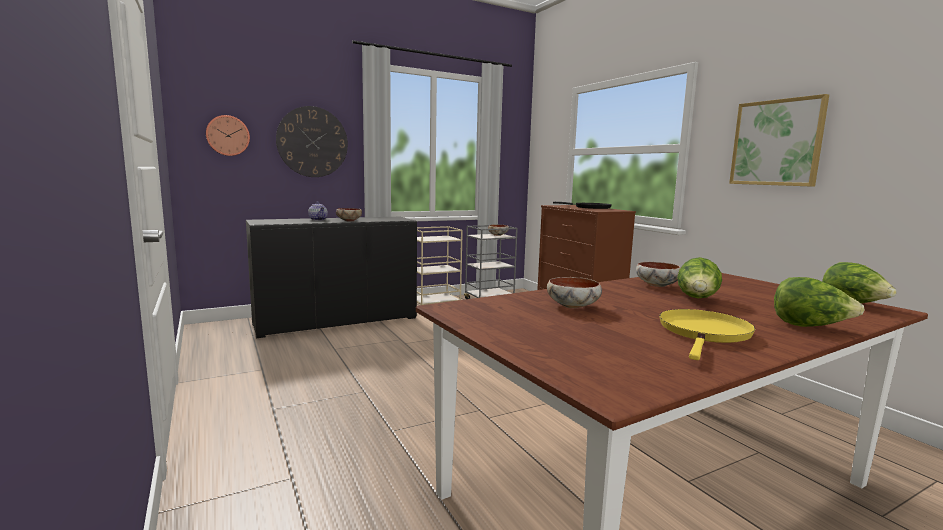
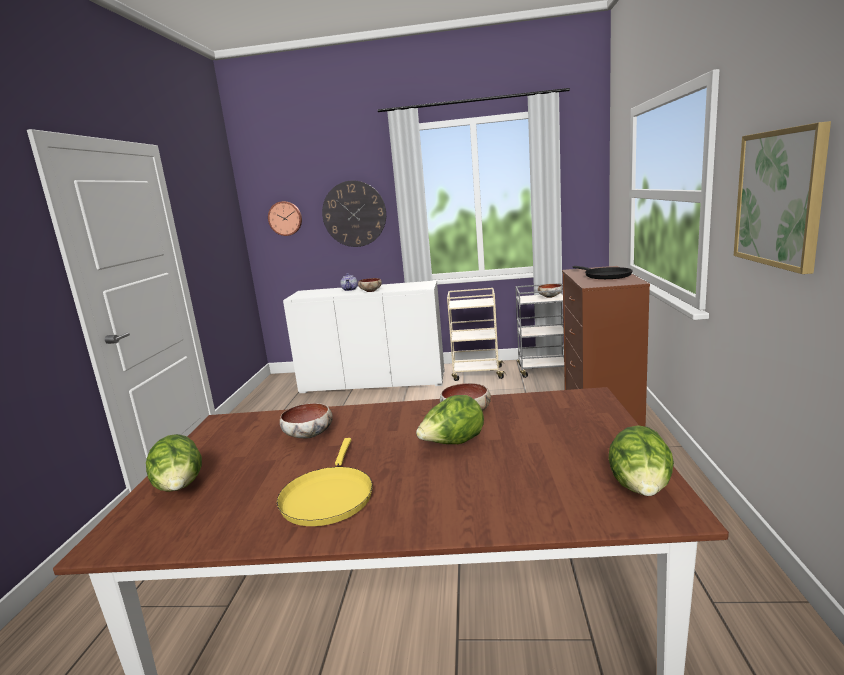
camera: 35 degrees right, 5 degrees up
(336, 321) = (373, 382): black cabinet -> white cabinet
(704, 333) = (328, 497): yellow frying pan -> yellow frying pan turned 120 degrees clockwise
(809, 326) = (462, 514): lettuce -> lettuce (180, 488)

